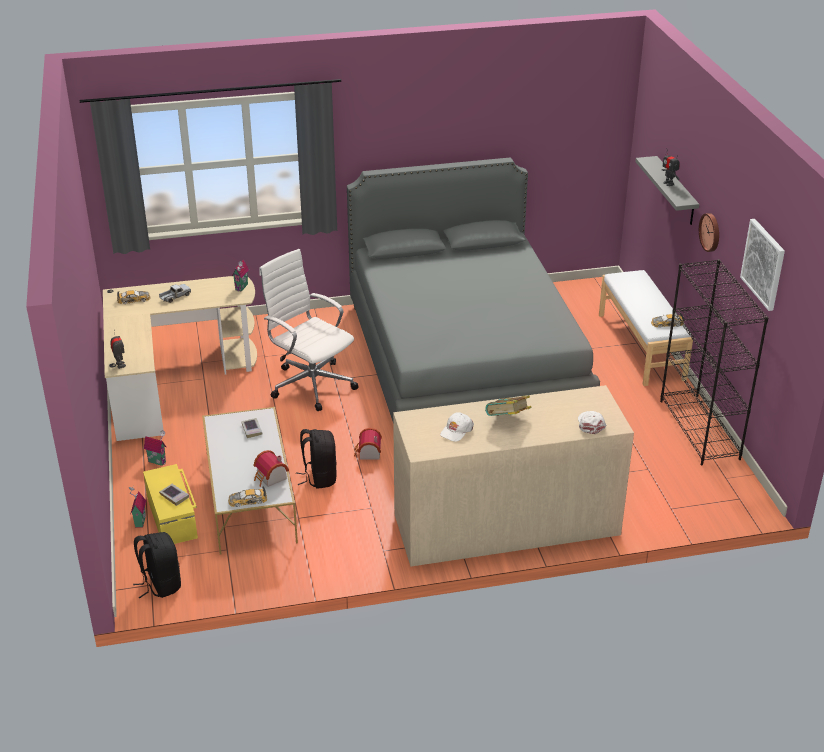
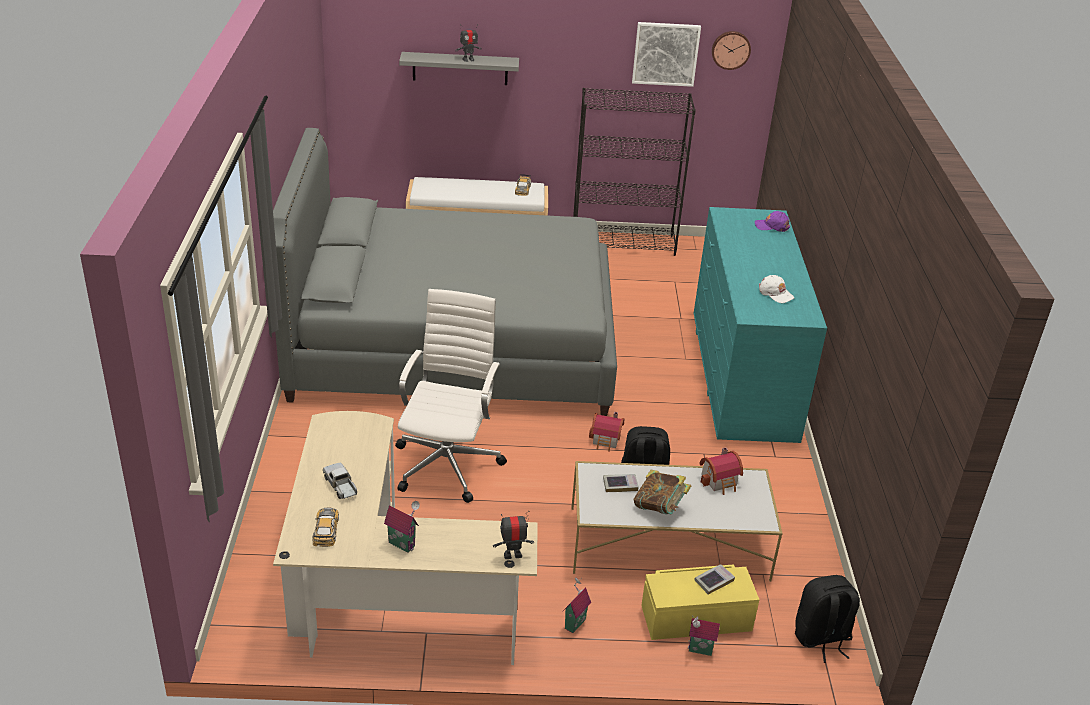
camera: 80 degrees left, 0 degrees up
(242, 287) = (349, 421): toy house -> toy house (403, 543)
(247, 500) = (760, 504): toy car -> none
(311, 384) = (448, 463): white office chair -> white office chair turned 135 degrees clockwise
(506, 524) = (743, 373): beige dresser -> turquoise dresser
(507, 420) = (760, 264): book -> book (660, 507)
(590, 424) = (772, 226): white cap -> purple cap
(711, 232) = (552, 73): wall clock -> wall clock (730, 49)

